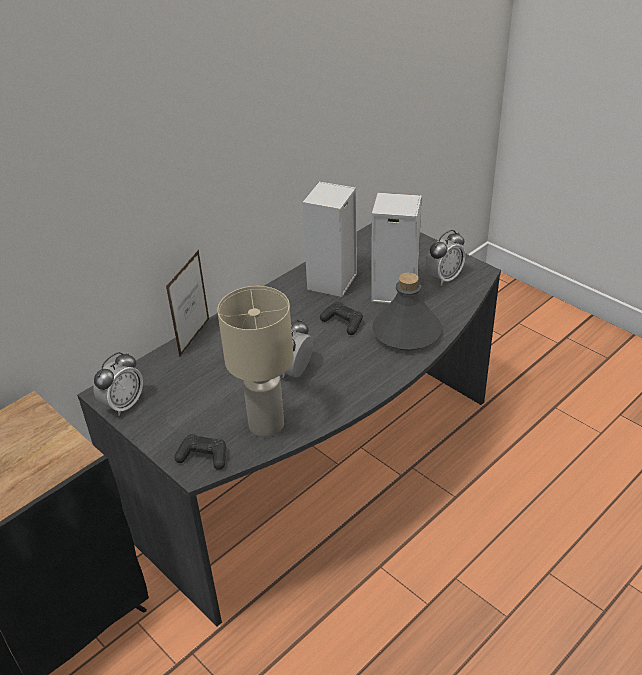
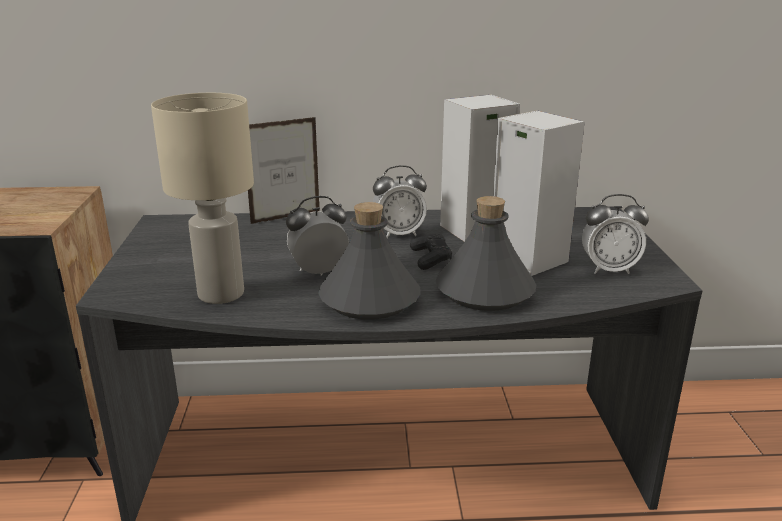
camera: 40 degrees right, 15 degrees down
(123, 405) = (155, 232): alarm clock -> alarm clock (399, 234)
(203, 457) = (133, 289): black game controller -> none
(357, 375) = (370, 299): none -> grey bottle

